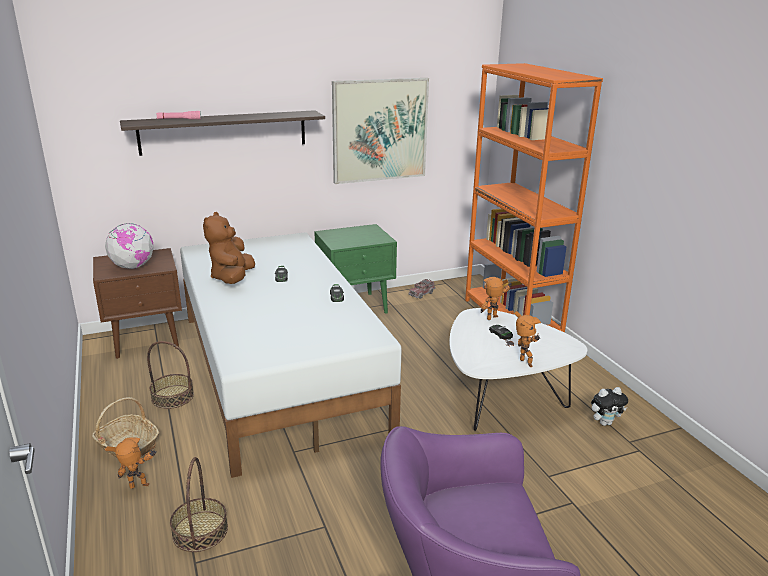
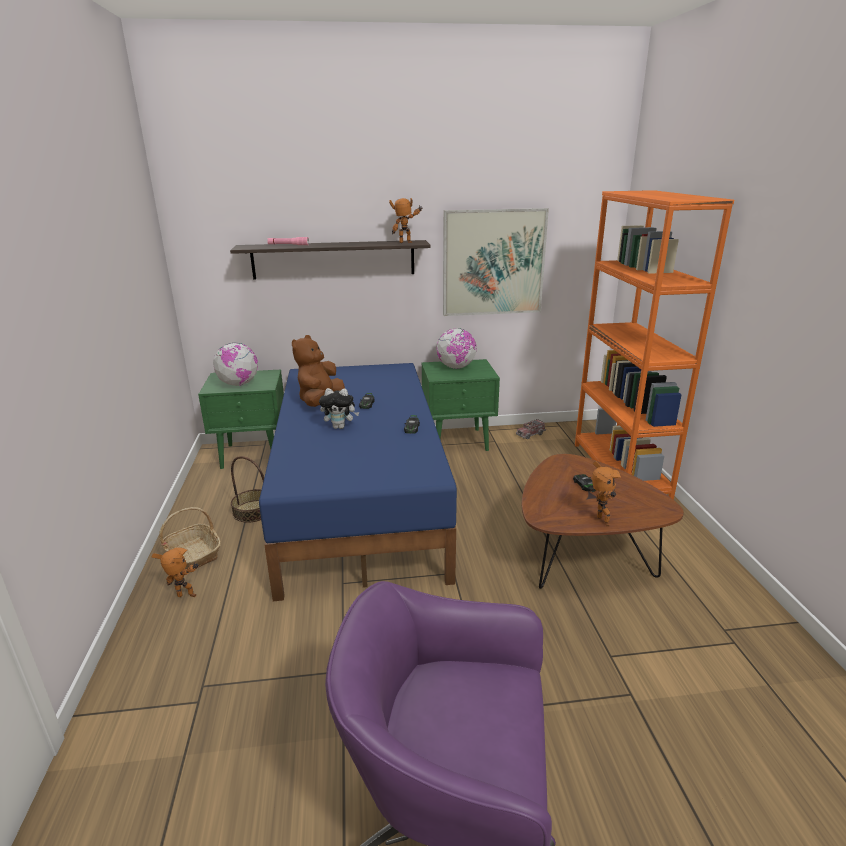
camera: 15 degrees right, 0 degrees up
(147, 340) = (253, 455): brown nightstand -> green nightstand
(200, 531) = (221, 653): basket -> none
(280, 370) = (361, 497): white bed -> blue bed
(351, 234) = (456, 367): none -> globe
(494, 319) = (583, 467): toy robot -> toy robot (406, 243)
(501, 397) = (582, 555): white coffee table -> brown coffee table
(605, 422) = (699, 601): plush toy -> plush toy (340, 427)

